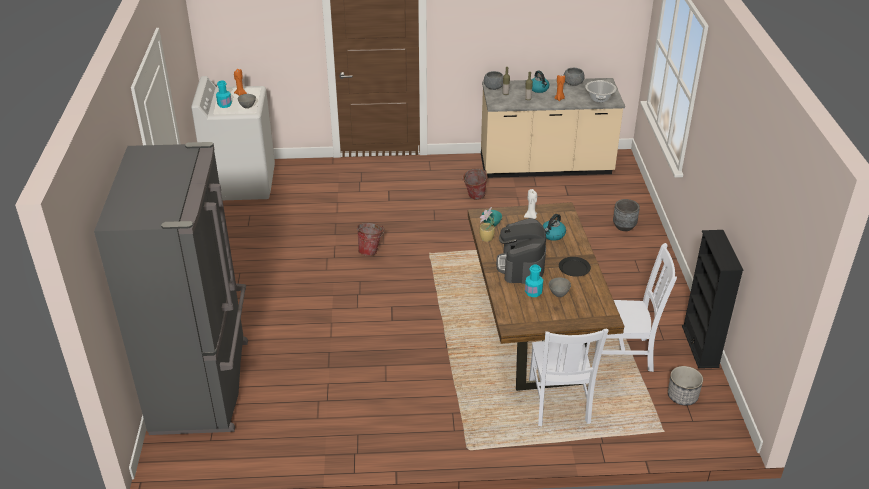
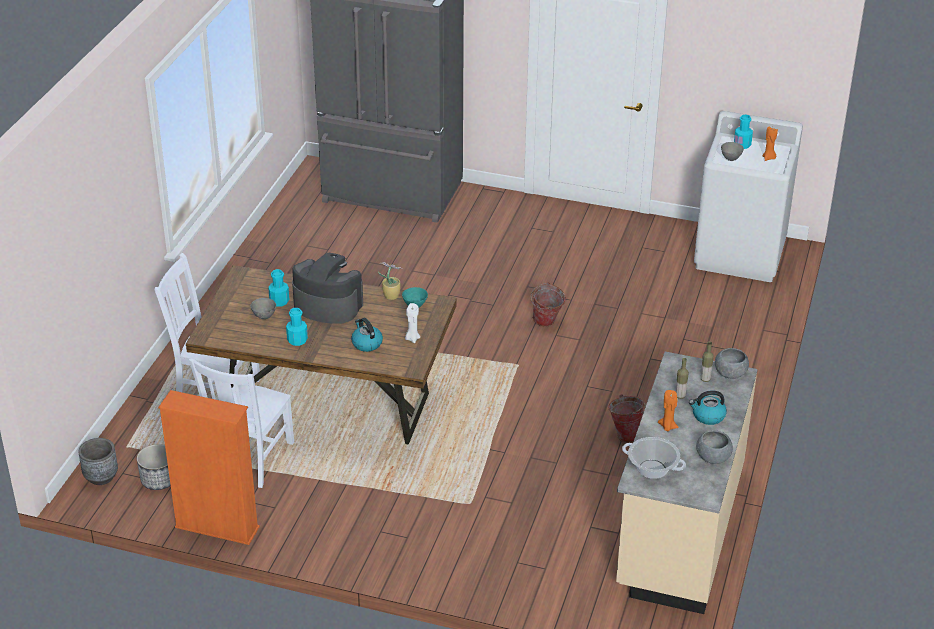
camera: 110 degrees right, 0 degrees up
(574, 268) = (297, 340): black plate -> turquoise bottle
(624, 226) = (485, 556): grey planter -> grey planter (101, 477)
(700, 346) = (217, 527): black bookcase -> orange bookcase

